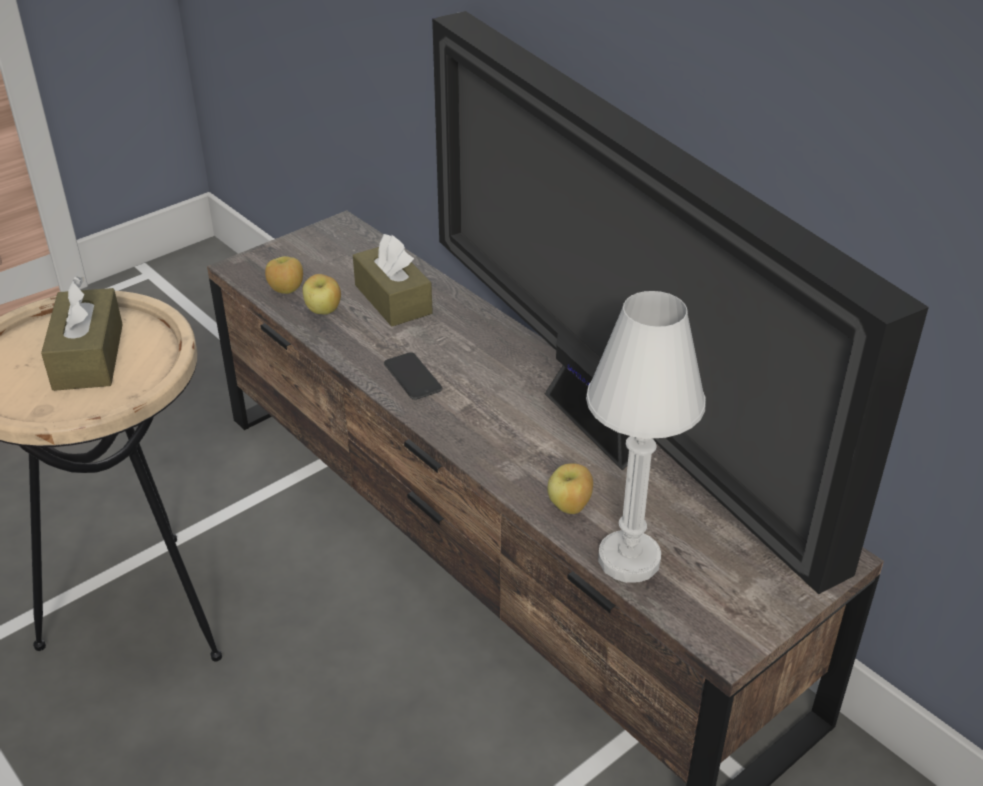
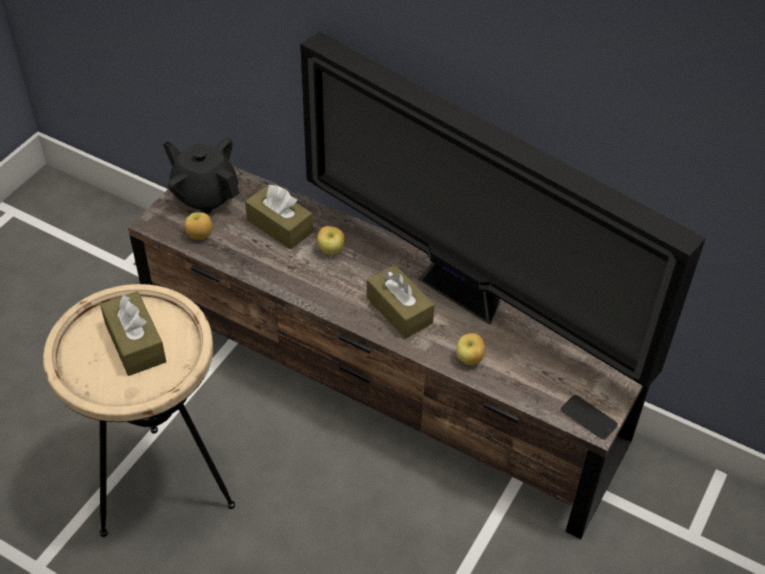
camera: 20 degrees left, 10 degrees up
(320, 250) = (205, 195): none -> black teapot
(323, 311) = (236, 247): apple -> apple (331, 250)
(412, 377) = (325, 287): phone -> phone (588, 417)
(499, 424) = (399, 310): none -> brown tissue box
(629, 559) = (519, 386): white table lamp -> none

